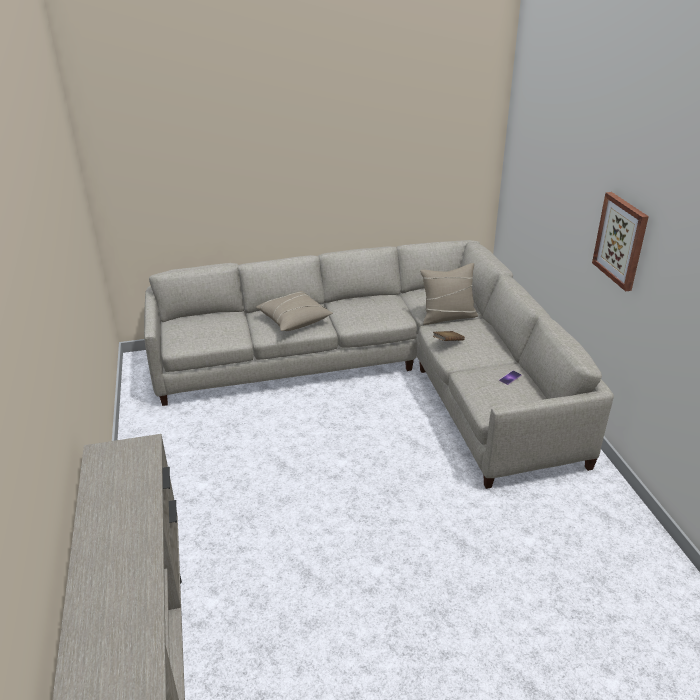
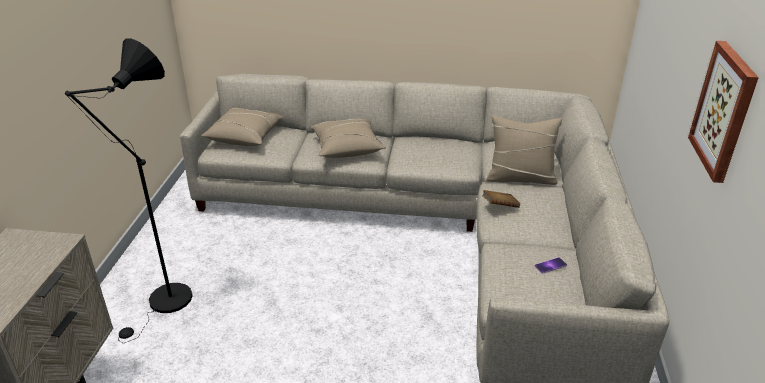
camera: 20 degrees right, 0 degrees up
(189, 490) = (165, 304): none -> black floor lamp
(195, 327) = (245, 136): none -> beige pillow

